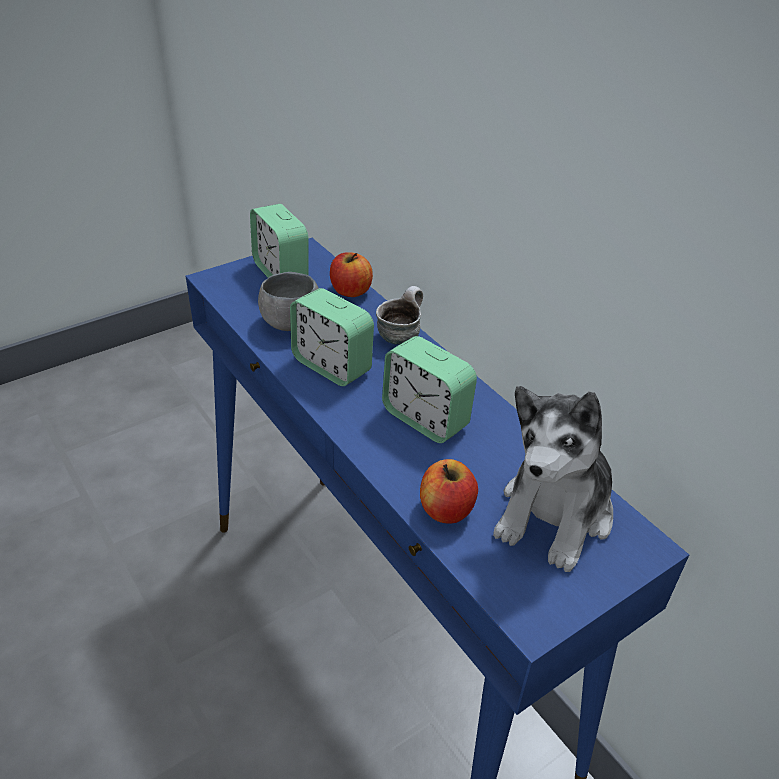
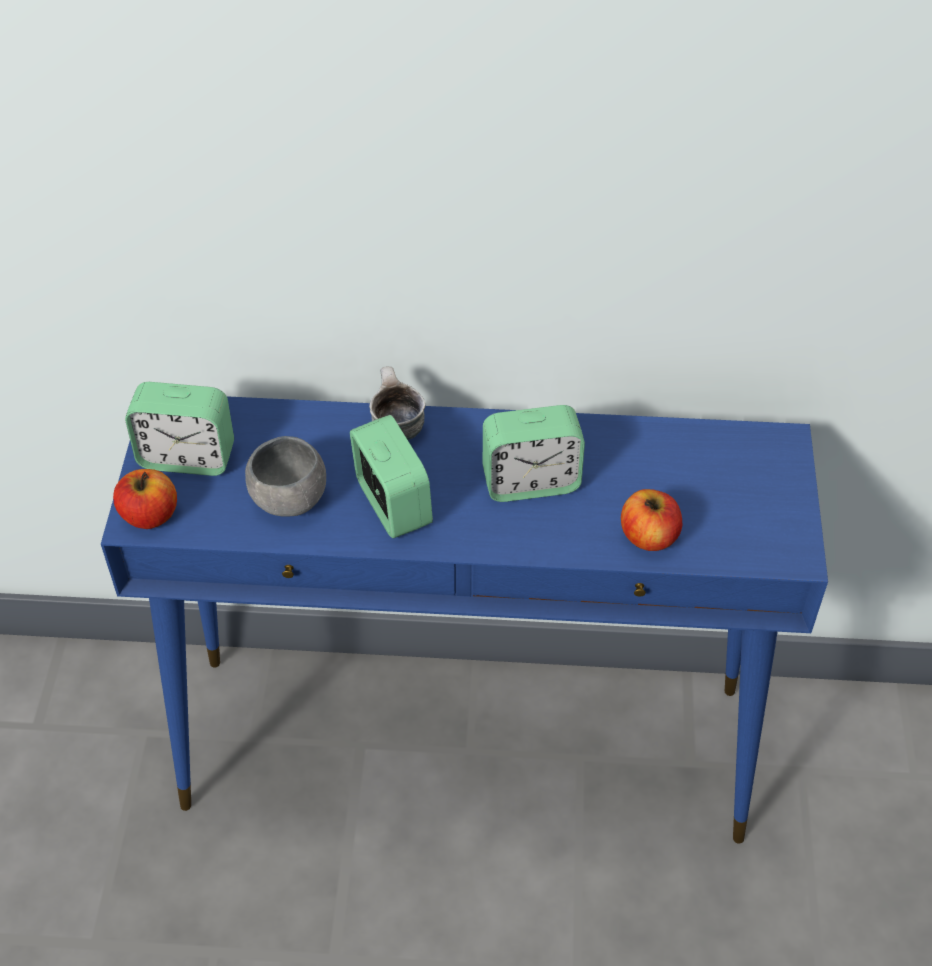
camera: 50 degrees left, 10 degrees up
(332, 365) = (392, 504): alarm clock -> alarm clock turned 105 degrees counterclockwise
(350, 291) = (283, 419): apple -> apple (150, 515)
(555, 514) = (710, 472): plush toy -> none

